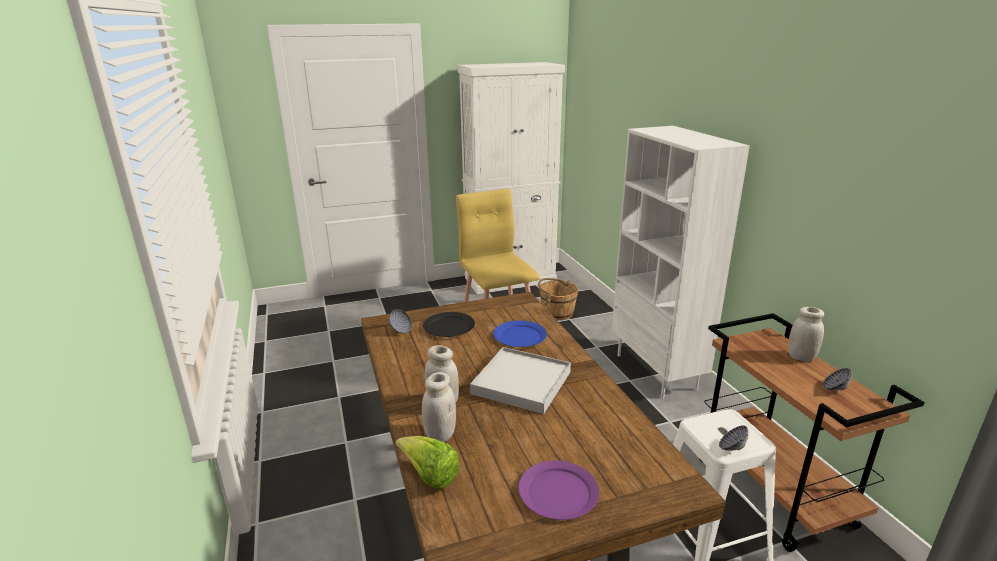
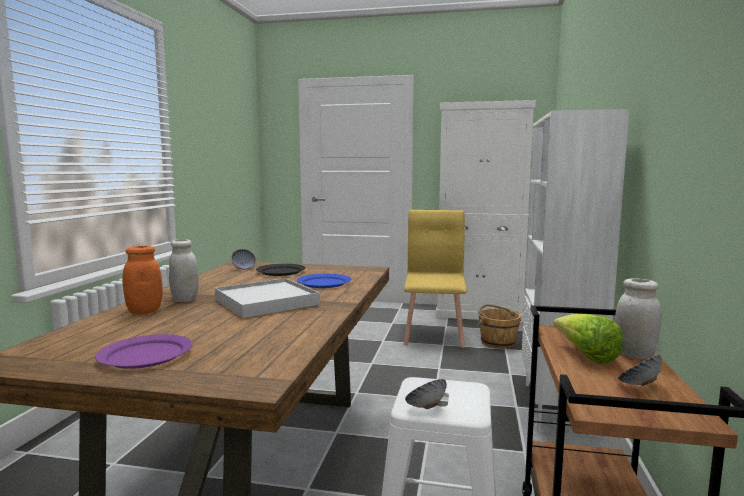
camera: 30 degrees right, 15 degrees down
(429, 476) = (88, 325): lettuce -> lettuce (586, 356)
(440, 435) = (144, 311): white jar -> orange jar

